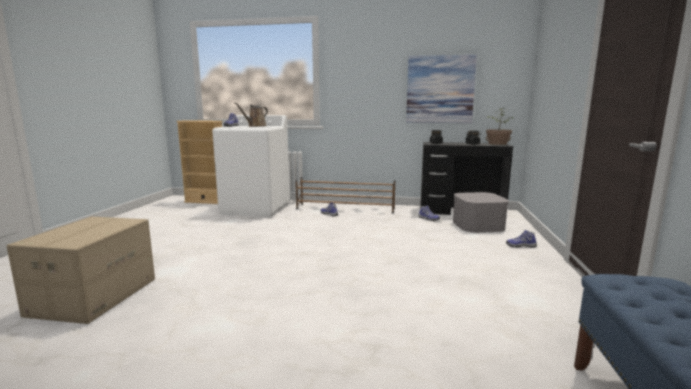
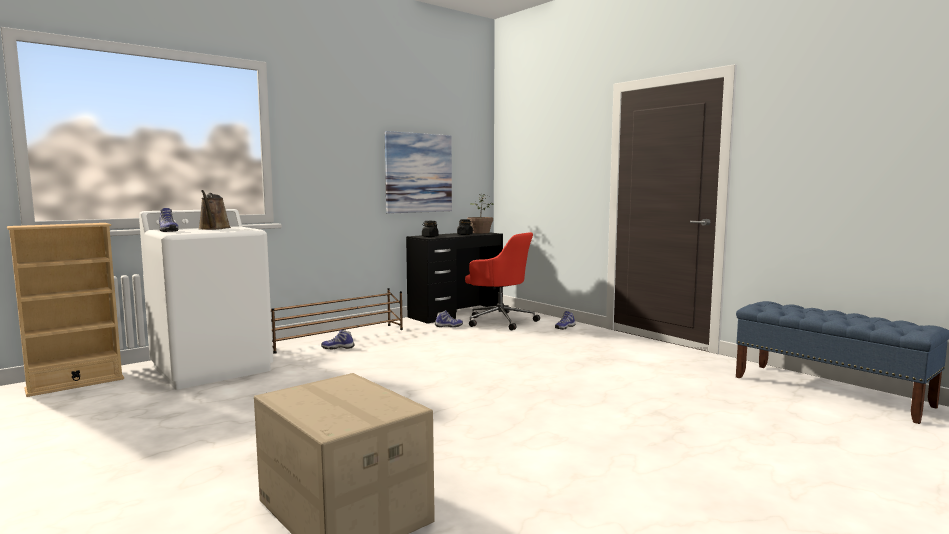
camera: 50 degrees left, 5 degrees down
(478, 225) = (499, 321): grey storage box -> red office chair

